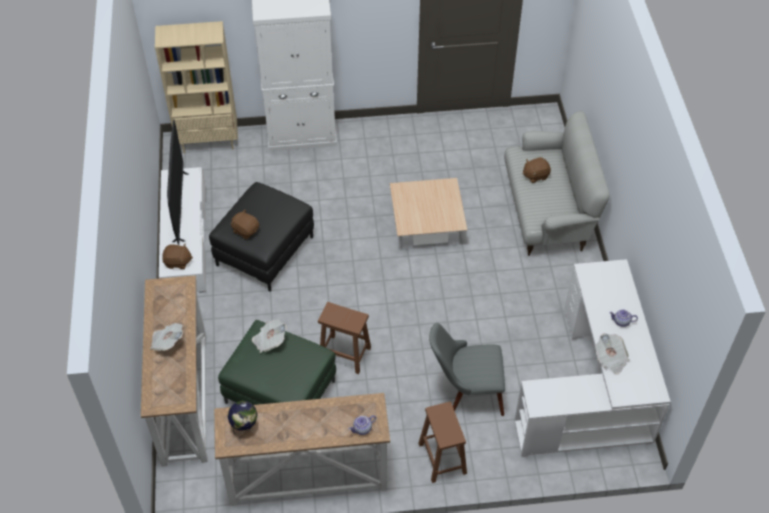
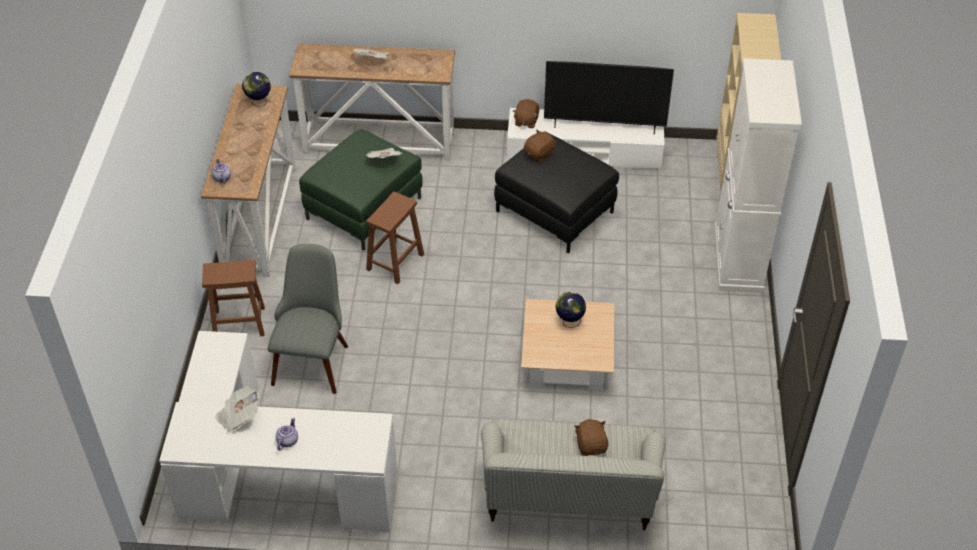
camera: 100 degrees right, 5 degrees down
(415, 206) = (569, 322): none -> globe

